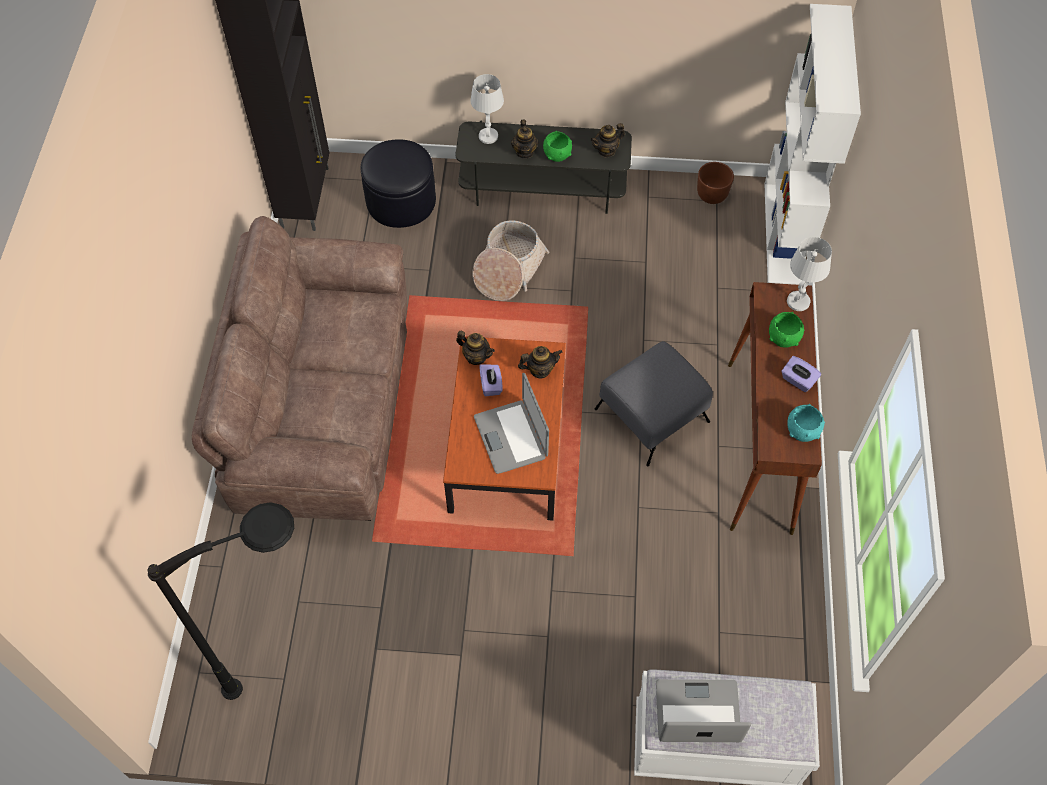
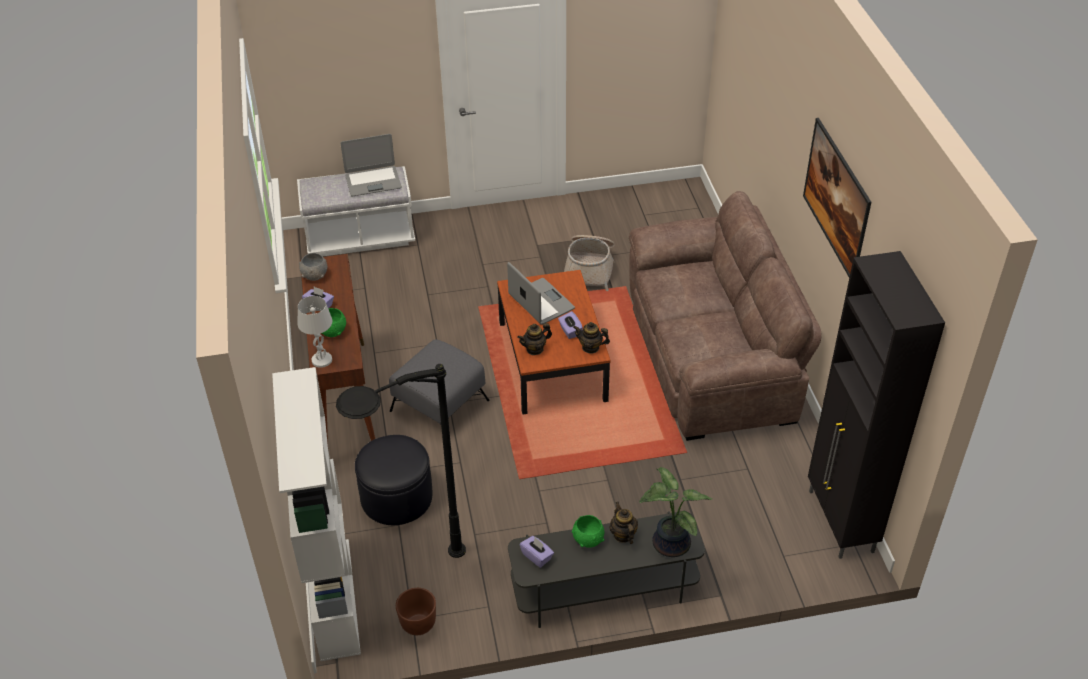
camera: 165 degrees right, 15 degrees down
(195, 180) = (832, 218): none -> picture
(296, 666) = (639, 221): black floor lamp -> black floor lamp (408, 578)
(401, 201) = (744, 540): black ottoman -> black ottoman (397, 497)
(488, 136) = (668, 543): white table lamp -> potted plant
(508, 270) = (606, 496): basket -> basket (589, 268)
(606, 150) = (537, 556): teapot -> purple tissue box
(803, 430) = (314, 276): turquoise bowl -> grey bowl

